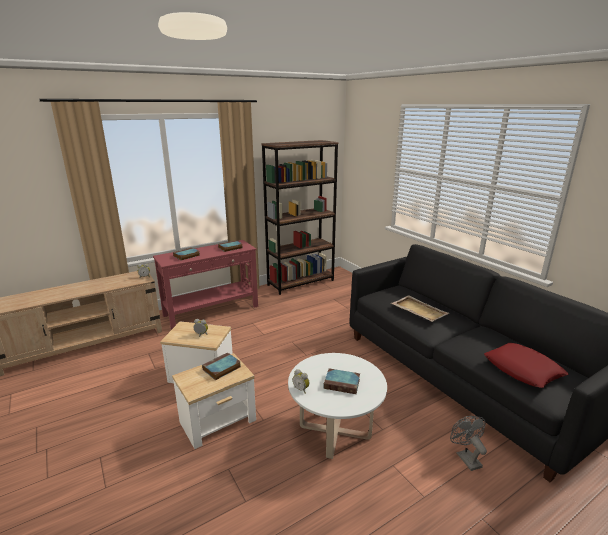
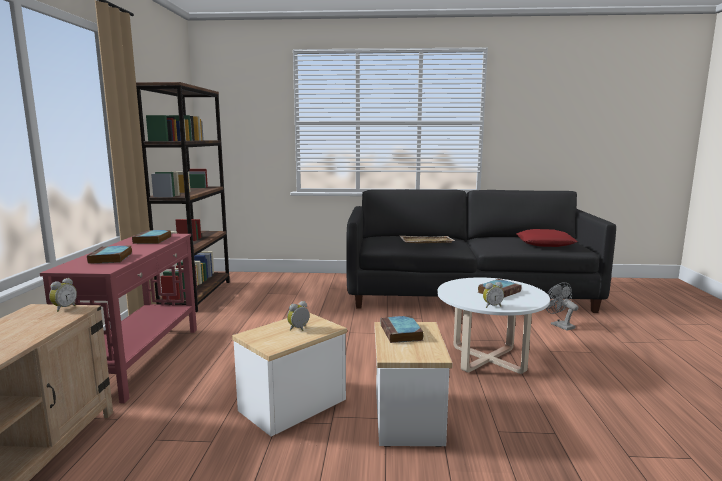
camera: 55 degrees left, 10 degrees down
(465, 457) = (559, 325): grey fan -> grey fan turned 45 degrees clockwise

